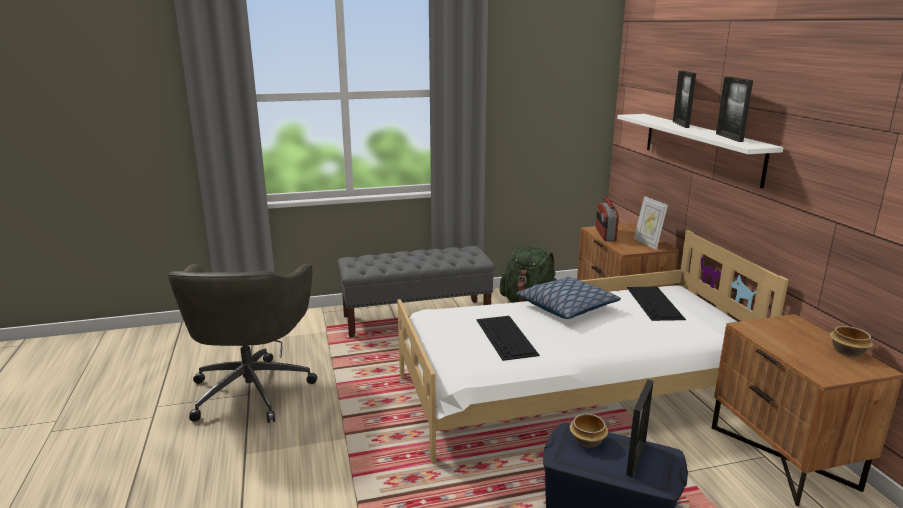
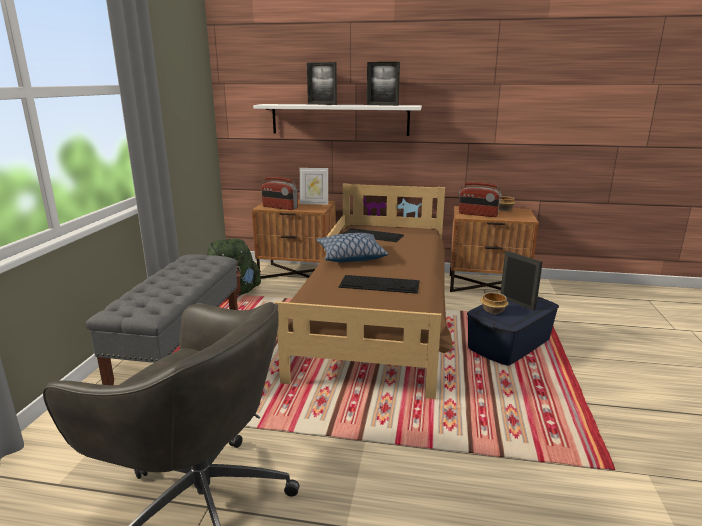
camera: 65 degrees left, 0 degrees up
(572, 391) = (378, 317): white bed -> brown bed
(776, 335) = (478, 214): none -> radio

